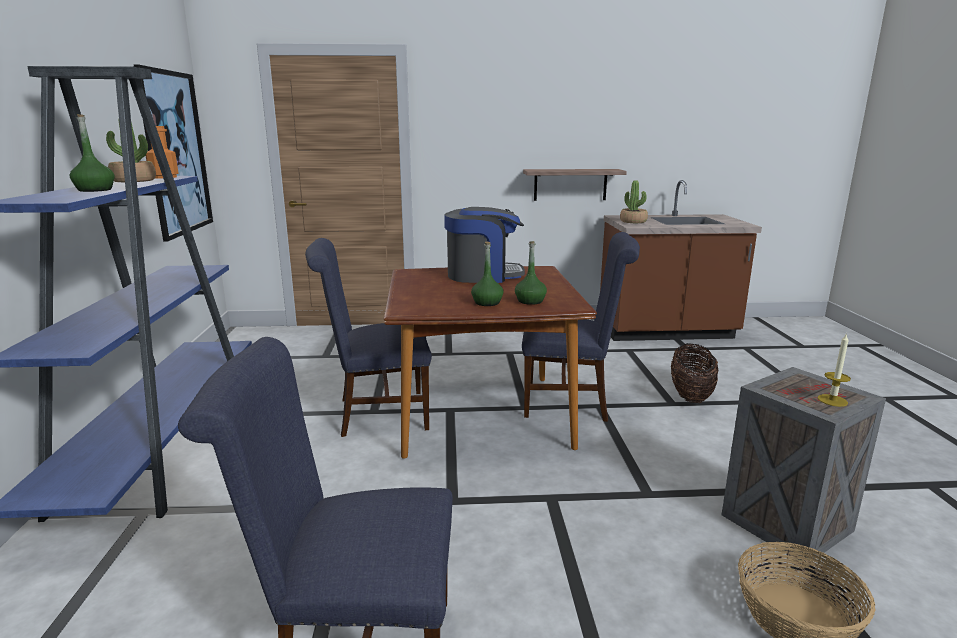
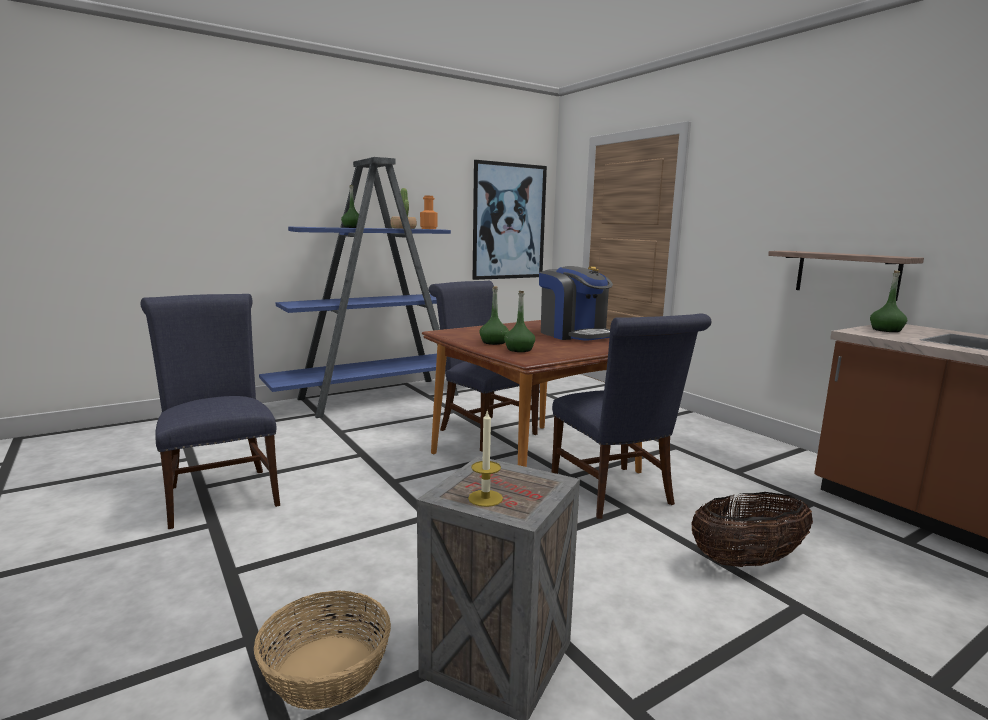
camera: 60 degrees right, 5 degrees down
(633, 221) = (886, 330): potted plant -> green bottle

